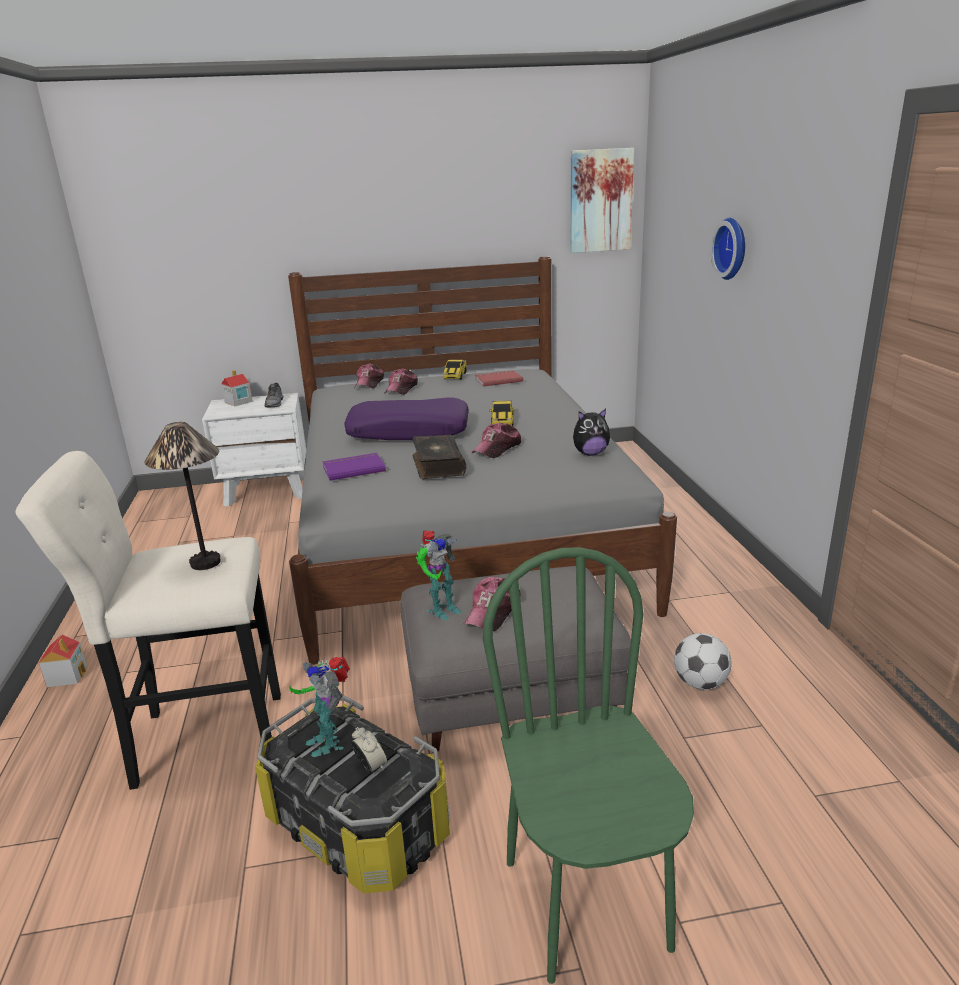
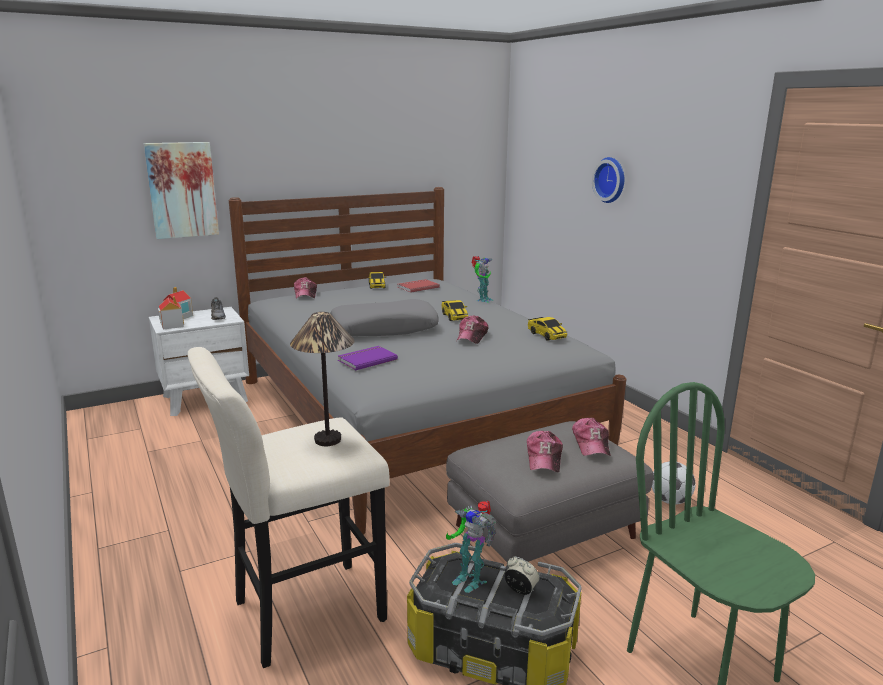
camera: 20 degrees left, 5 degrees down
(67, 675) = (117, 584): toy house -> toy house (172, 325)
(401, 389) = (341, 297): cap -> cap (591, 444)
(409, 431) = (384, 329): purple pillow -> grey pillow
(437, 465) = (436, 352): book -> none
(441, 609) = (502, 462): toy robot -> toy robot (482, 300)
(590, 453) = (546, 335): plush toy -> toy car
(600, 201) = (477, 144): picture -> picture (182, 190)

